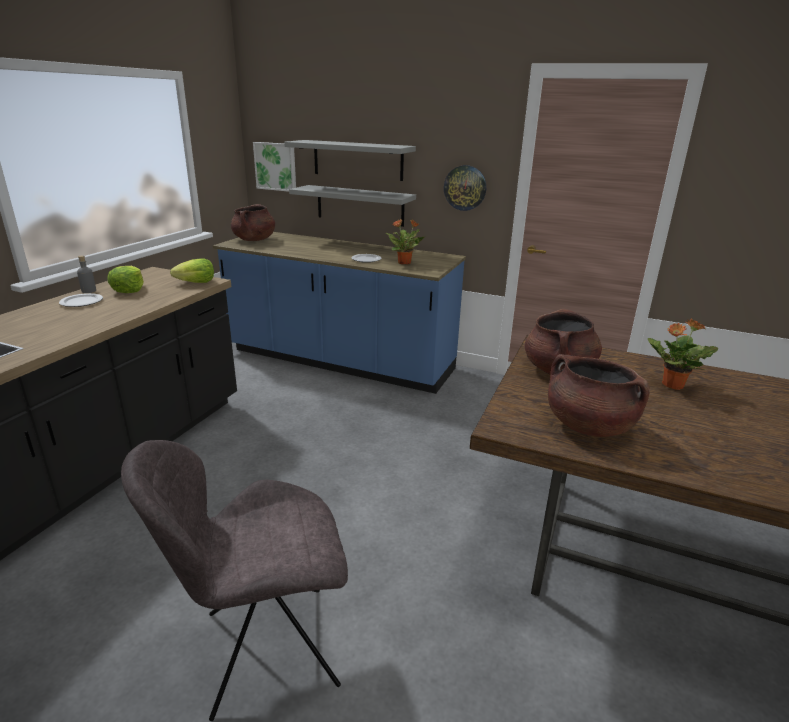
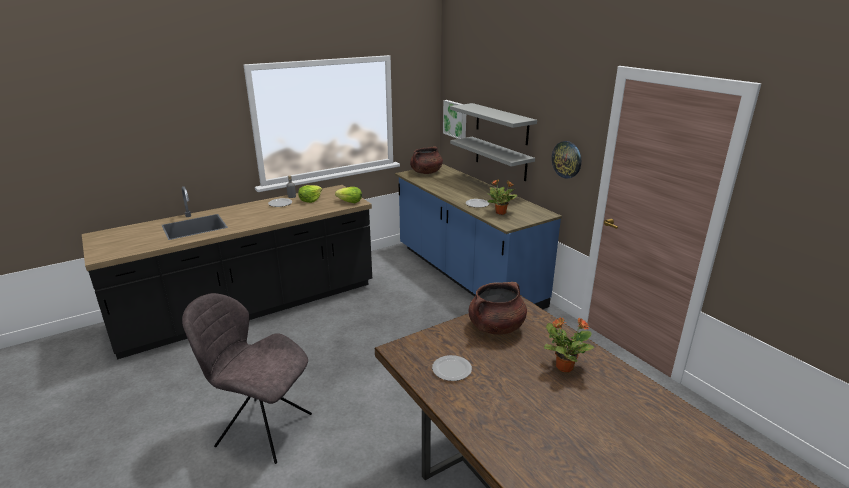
camera: 35 degrees right, 0 degrees up
(588, 426) = (451, 369): brown cooking pot -> plate

